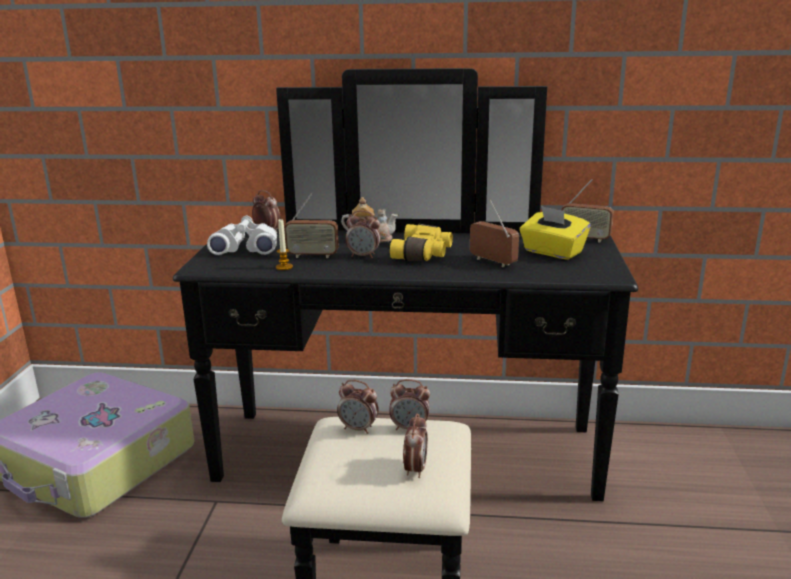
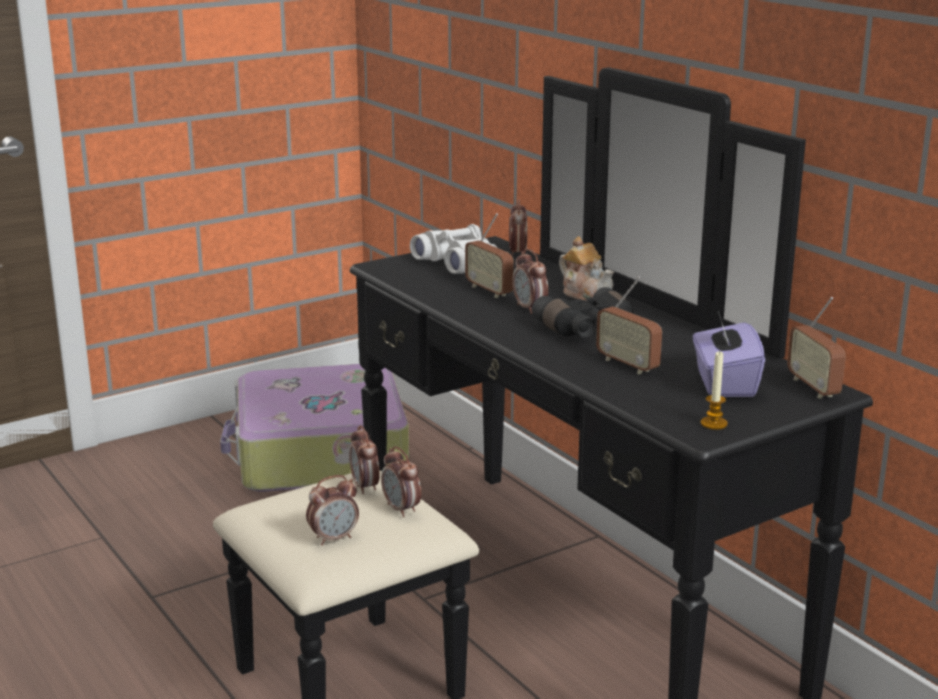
camera: 50 degrees right, 0 degrees up
(284, 267) = (439, 291): candle -> candle (713, 424)
(424, 254) = (588, 329): yellow binoculars -> black binoculars
(492, 262) = (627, 365): radio -> radio turned 135 degrees clockwise
(552, 252) = (724, 383): yellow tissue box -> purple tissue box

